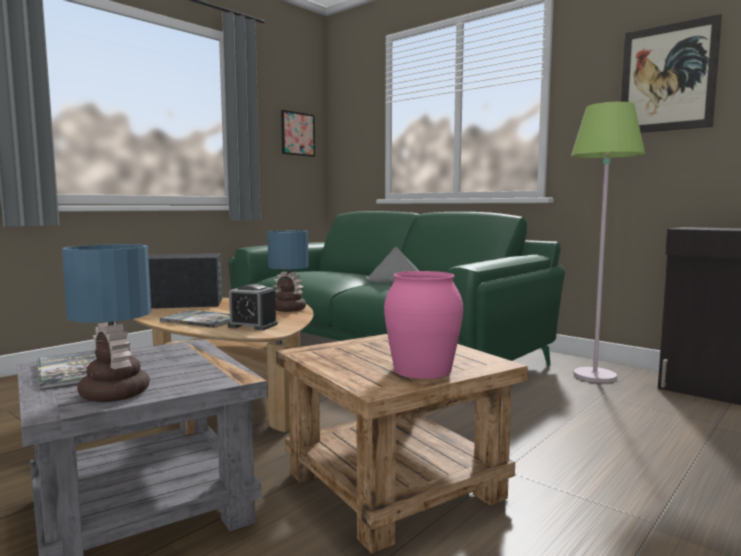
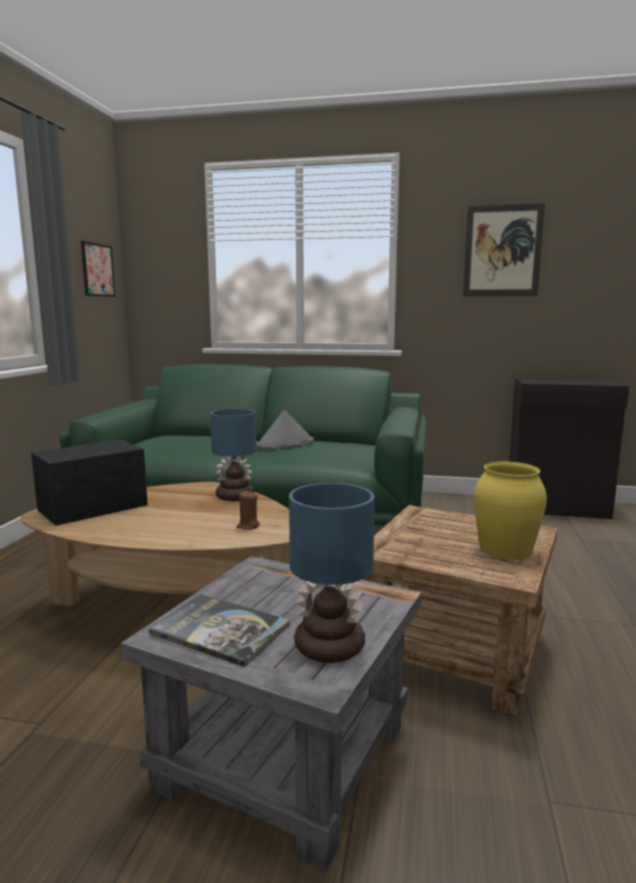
camera: 30 degrees left, 5 degrees up
(202, 320) = (175, 529): book -> none
(253, 325) = (248, 526): alarm clock -> brown candle
(422, 369) = (505, 549): pink vase -> yellow vase
(595, 376) = (461, 509): green floor lamp -> none

